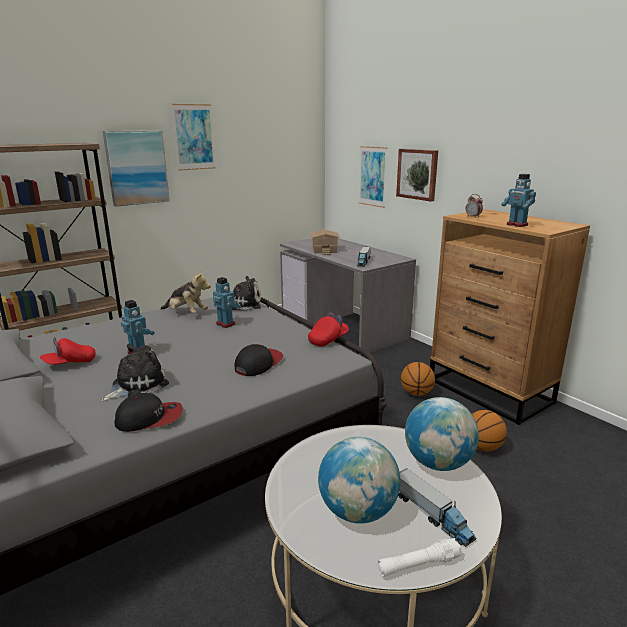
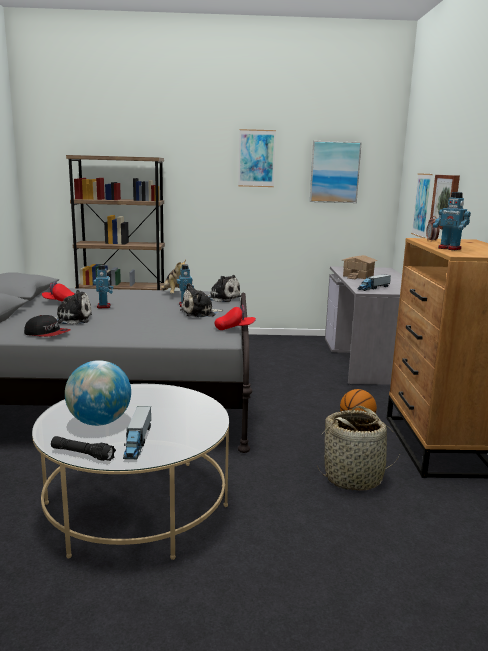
camera: 35 degrees right, 5 degrees down
(137, 167) = (202, 181): picture -> picture (334, 172)
(258, 364) = (158, 328): cap -> none
(260, 330) = (200, 313): none -> plush toy
(418, 565) = (82, 454): white flashlight -> black flashlight
(438, 463) = (198, 423): globe -> none
(483, 447) = (354, 477): basketball -> basket
(516, 225) = (449, 248): toy robot -> toy robot turned 45 degrees counterclockwise

